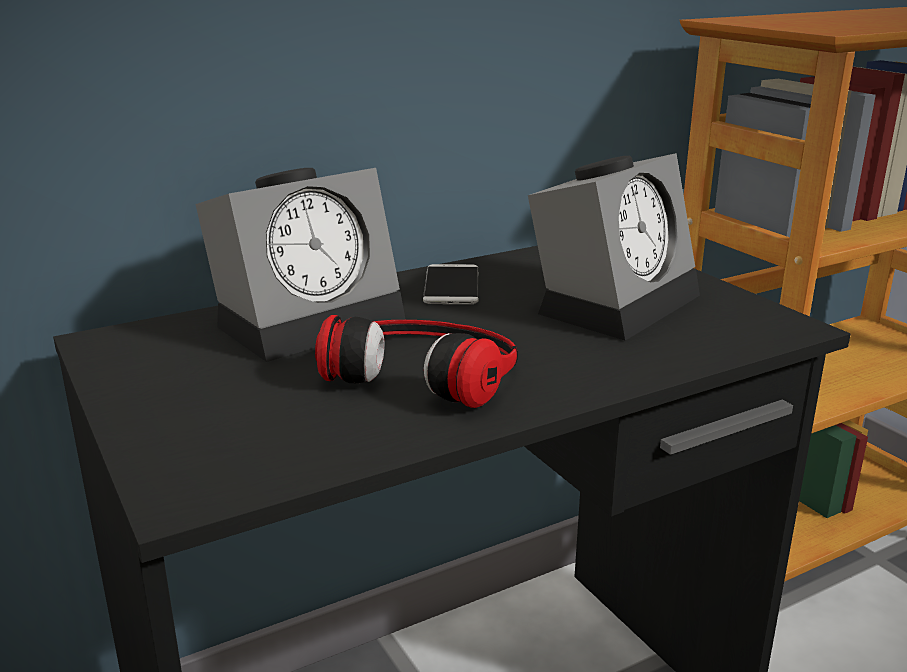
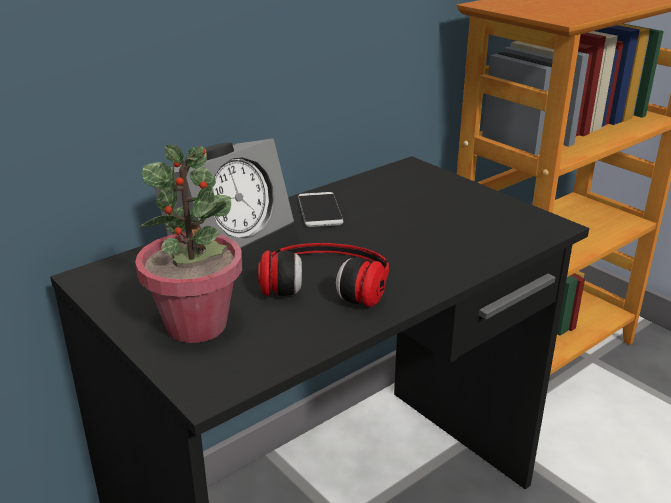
camera: 10 degrees left, 5 degrees up
(212, 410) = (197, 325): none -> potted plant
(615, 300) = (434, 214): alarm clock -> none

